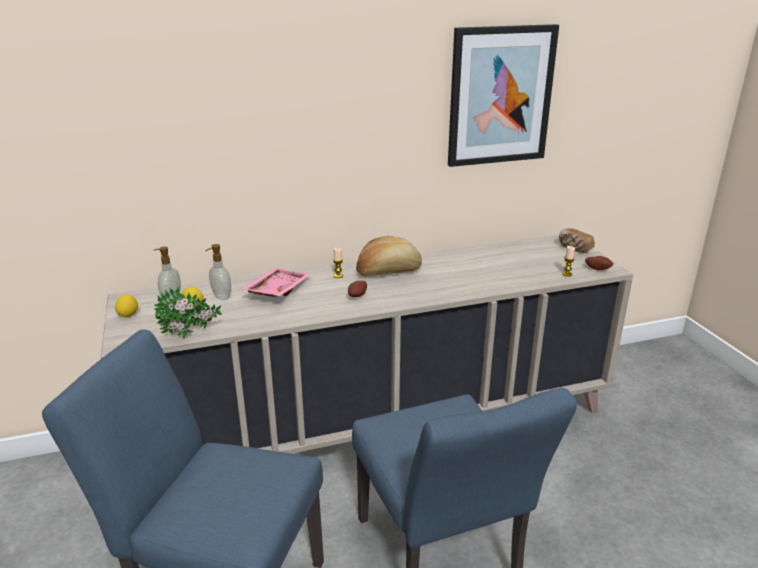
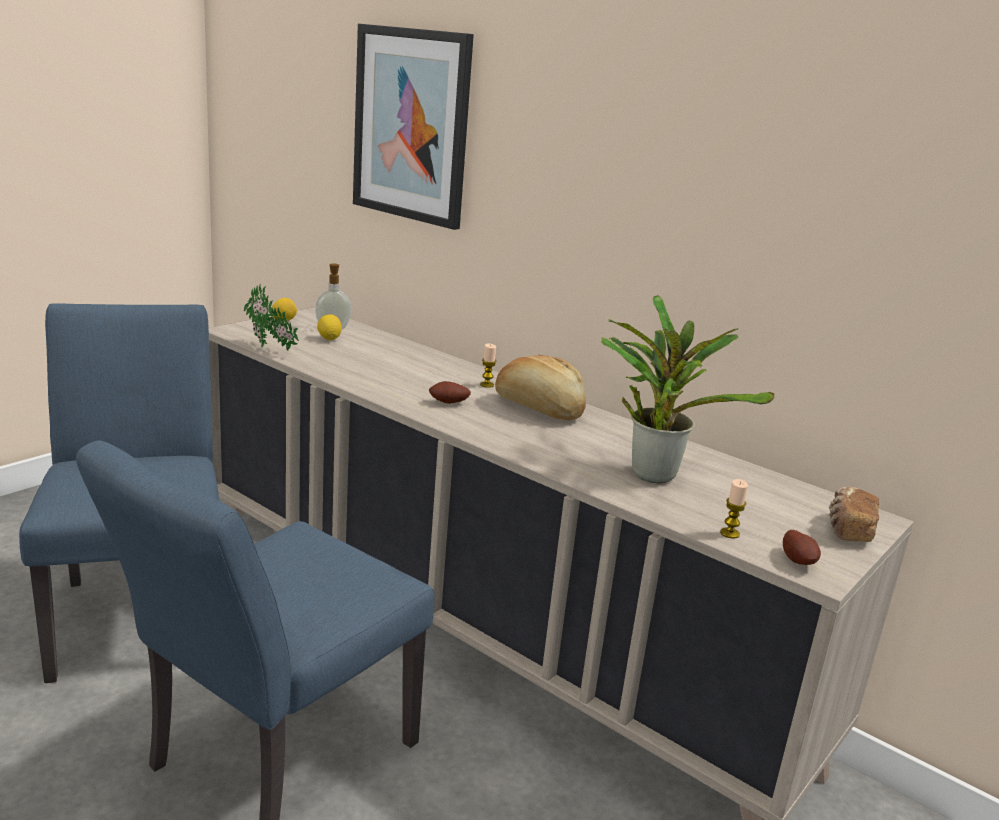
camera: 55 degrees right, 5 degrees down
(221, 297) = (362, 345): soap dispenser -> none
(276, 290) = (408, 364): pink tray -> none
(493, 269) = (653, 472): none -> potted plant
(500, 96) = (804, 198): picture -> picture (411, 125)

